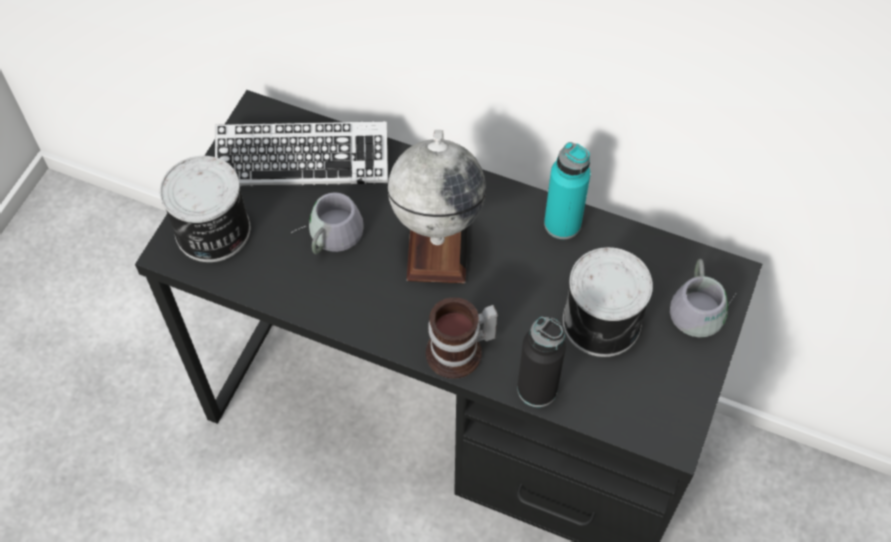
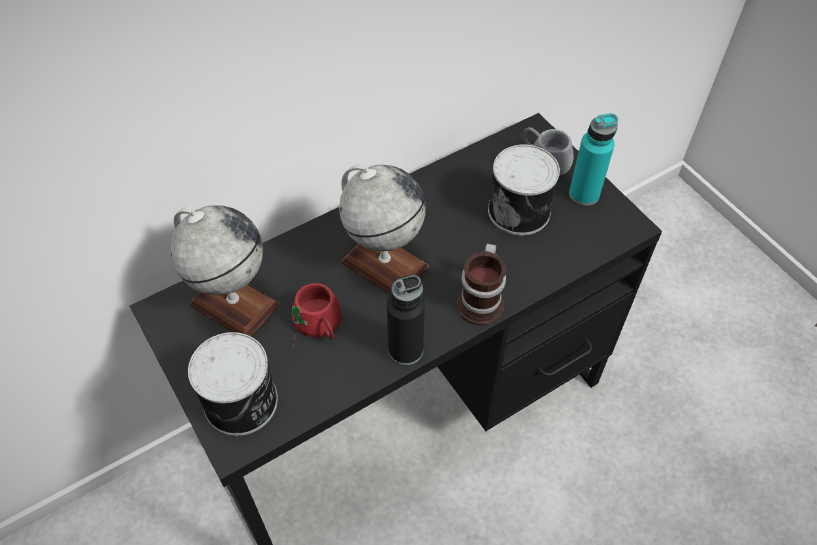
camera: 55 degrees left, 5 degrees down
(303, 160) = (234, 304): keyboard -> globe
(327, 234) = (315, 325): grey mug -> red mug
(537, 389) = (543, 274): black bottle -> black bottle (405, 350)
(562, 224) = (427, 187): turquoise bottle -> turquoise bottle (584, 194)

